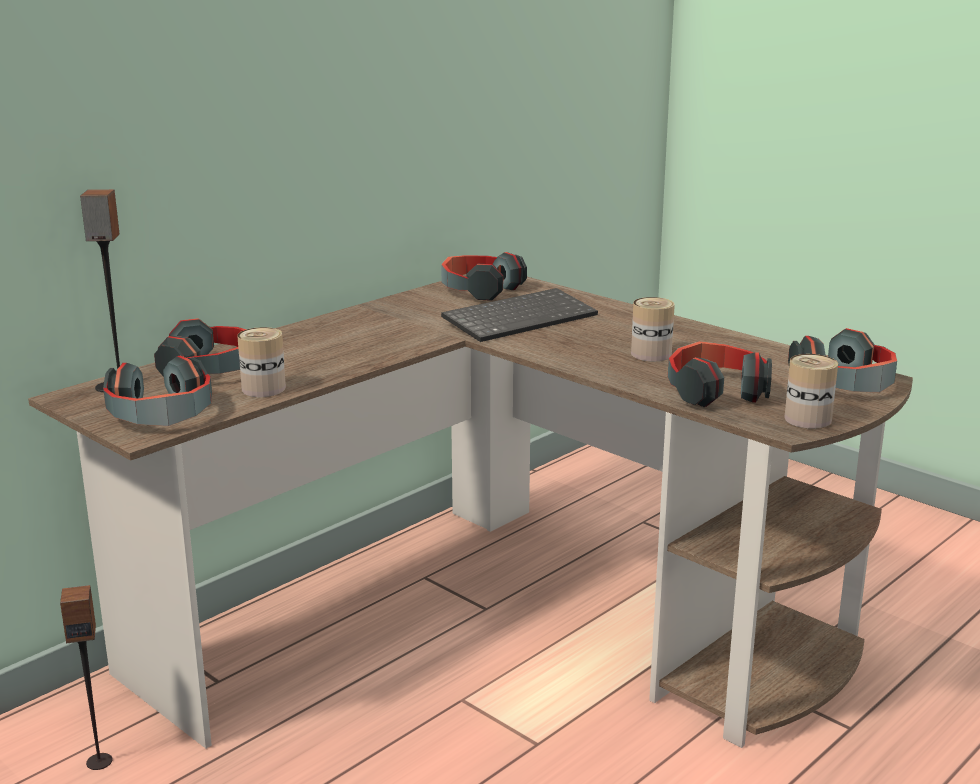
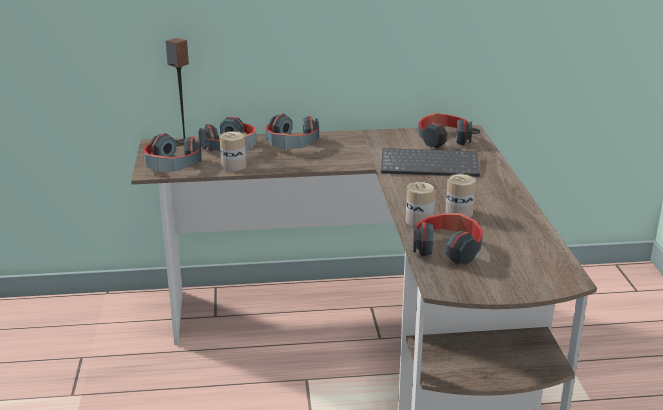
camera: 40 degrees right, 5 degrees up
(99, 761) = (131, 329): speaker -> none
(808, 419) = (465, 286): can -> can (419, 221)
(844, 384) = (538, 274): headphones -> headphones (292, 144)

